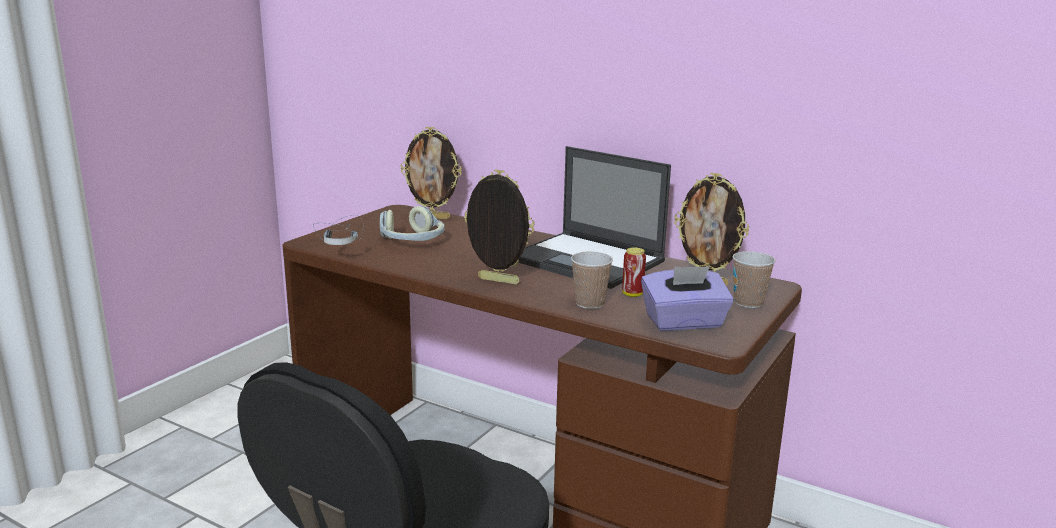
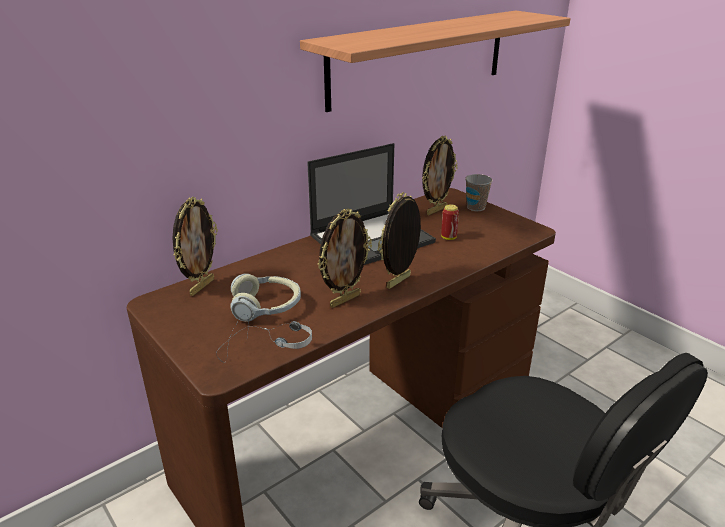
camera: 70 degrees left, 10 degrees up
(444, 264) = (344, 300): none -> picture frame
(589, 303) = (460, 255): cup -> none
(684, 323) = (502, 233): purple tissue box -> none
(766, 71) = (420, 58): none -> shelf

